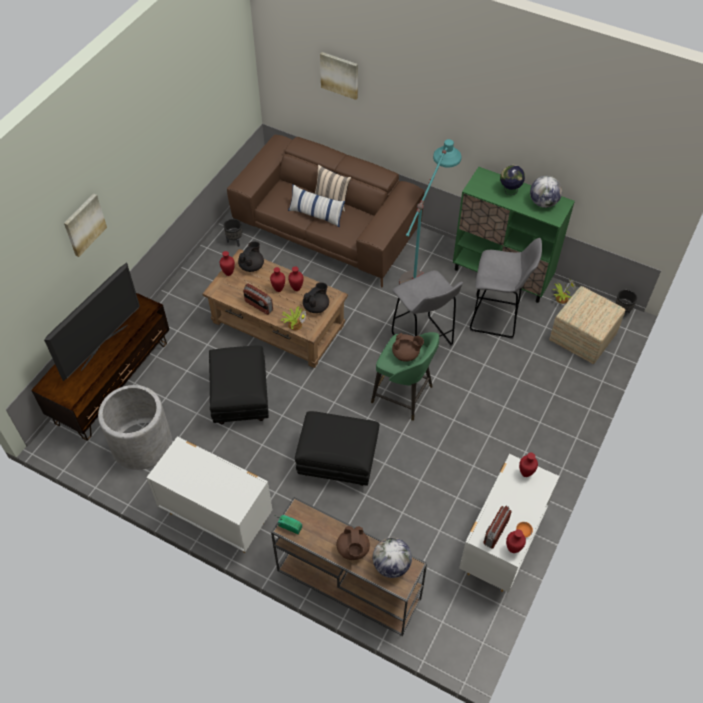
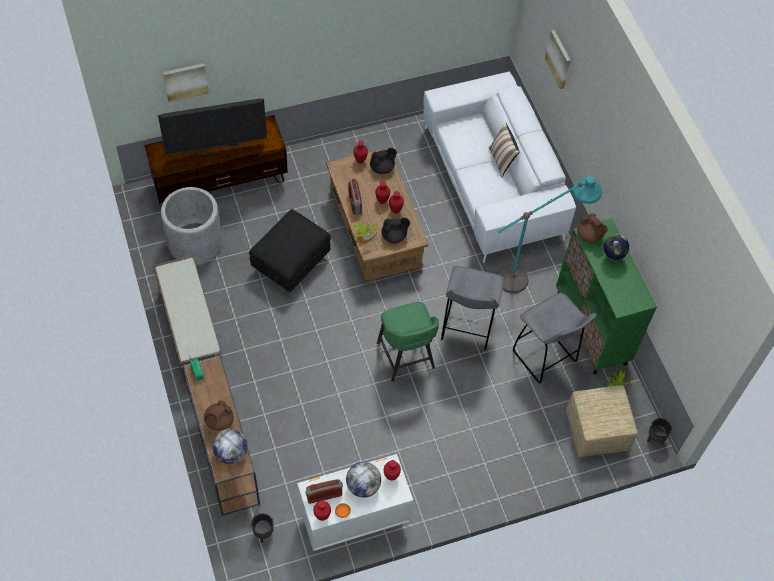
camera: 40 degrees right, 5 degrees up
(84, 224) = (250, 49): picture -> picture (185, 81)
(216, 517) = (190, 332): white dresser -> brown bench
(235, 242) = (412, 139): black planter -> black planter (263, 534)
(316, 214) = (476, 163): pillow -> none
(327, 230) = (492, 183): brown sofa -> white sofa
(337, 461) = (307, 363): black ottoman -> none
(406, 354) = (410, 323): brown teapot -> brown teapot (589, 235)
(543, 202) = (628, 288): globe -> globe (363, 486)

